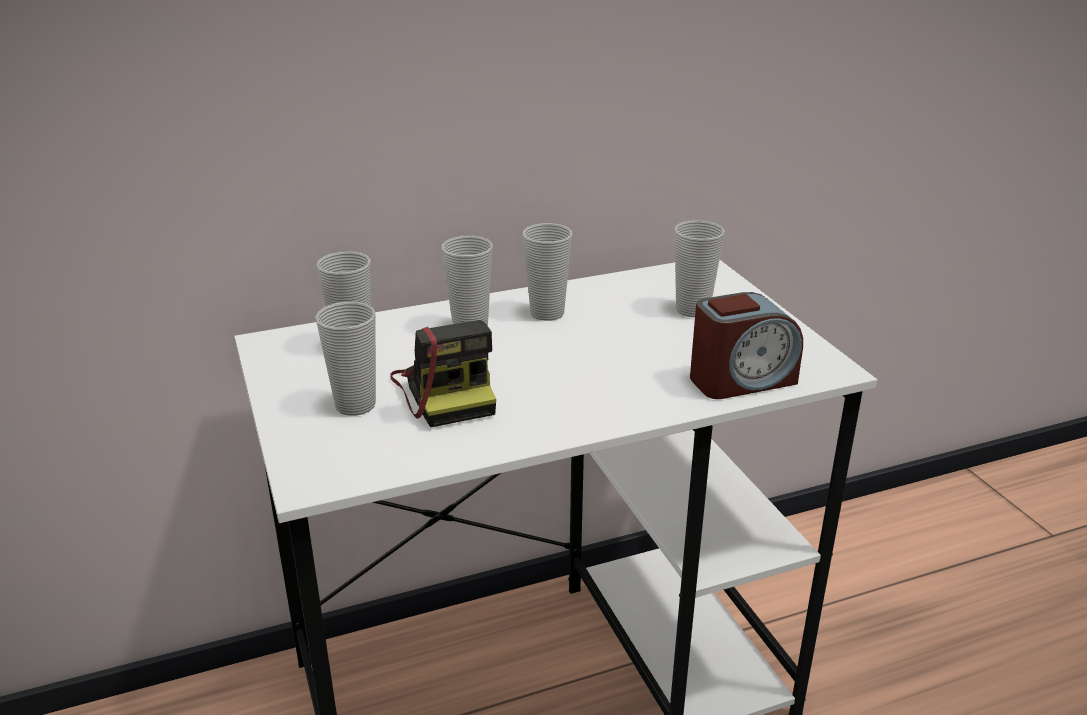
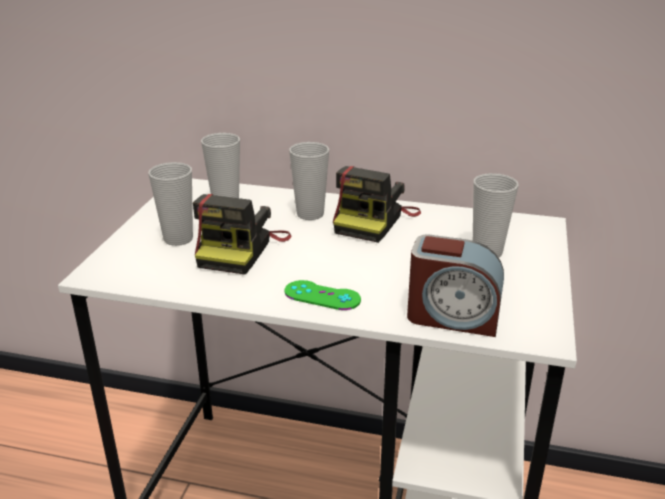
camera: 35 degrees right, 0 degrees up
(547, 313) = (374, 220): cup -> camera
(601, 406) = (322, 296): none -> green game controller

